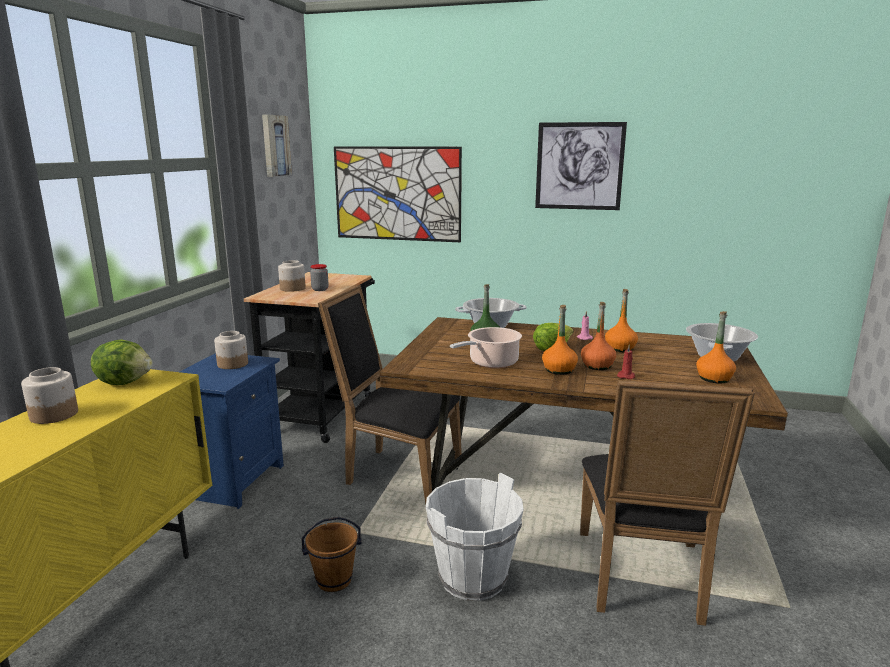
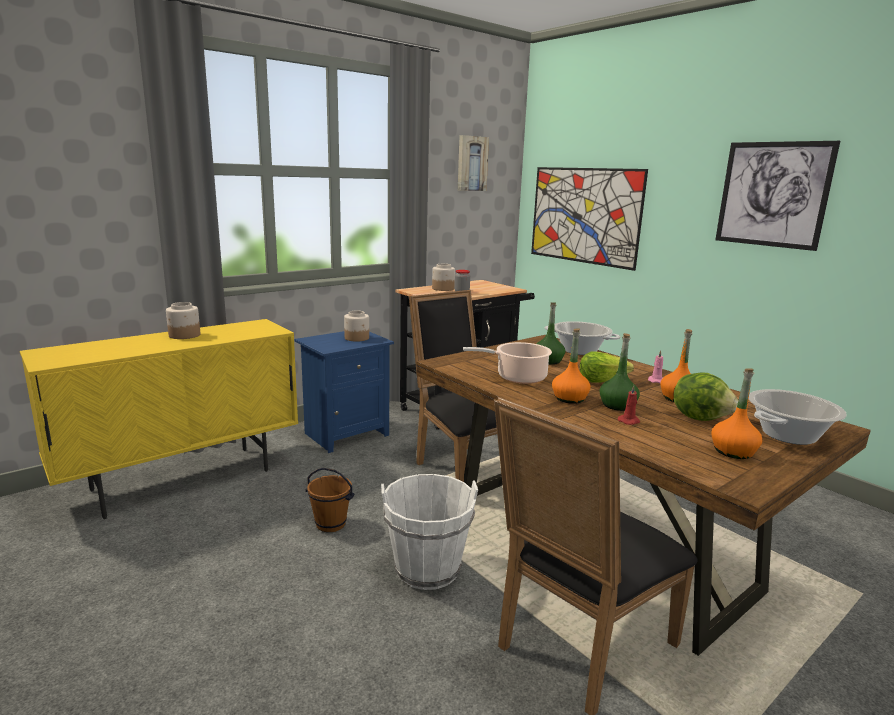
camera: 35 degrees right, 0 degrees up
(125, 382) = (248, 327): lettuce -> lettuce (700, 417)
(597, 366) = (618, 405): orange bottle -> green bottle

